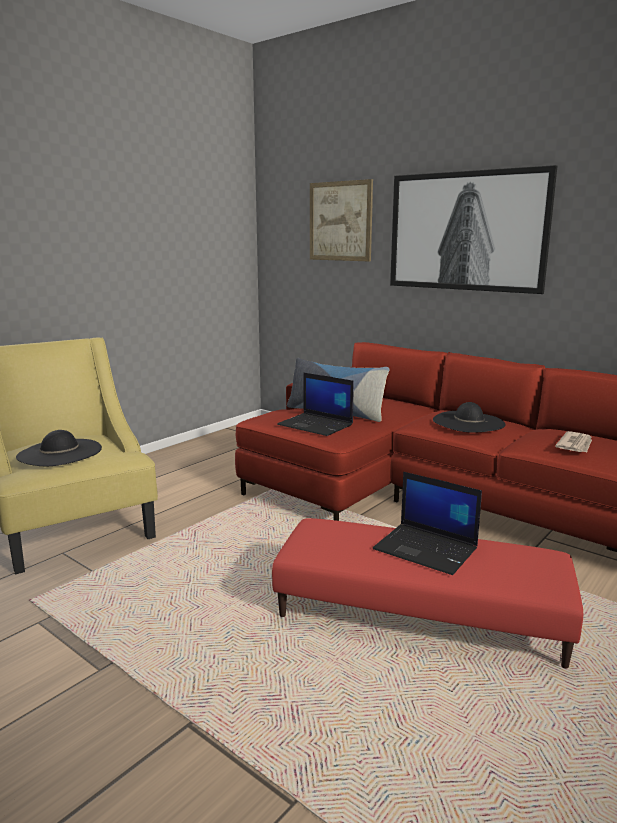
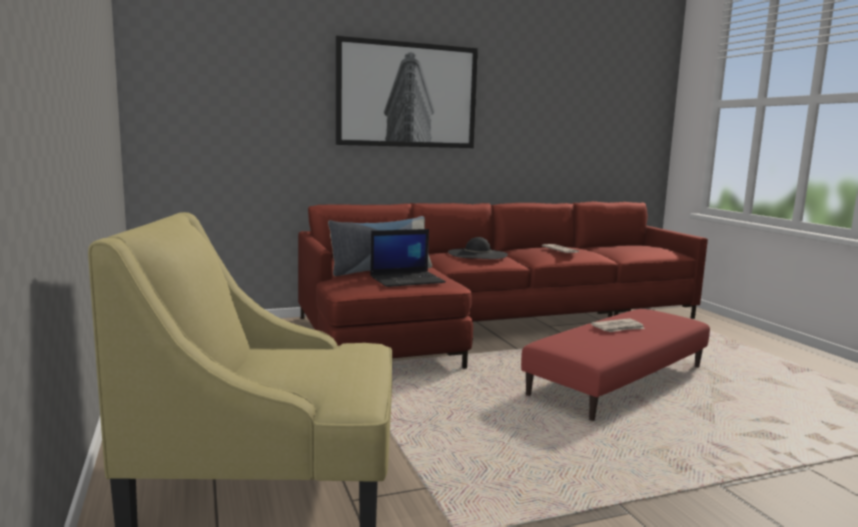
camera: 60 degrees left, 5 degrees down
(59, 452) = (309, 366): black hat -> none
(340, 221) = (262, 75): picture -> none
(427, 549) = (618, 328): laptop -> newspaper

